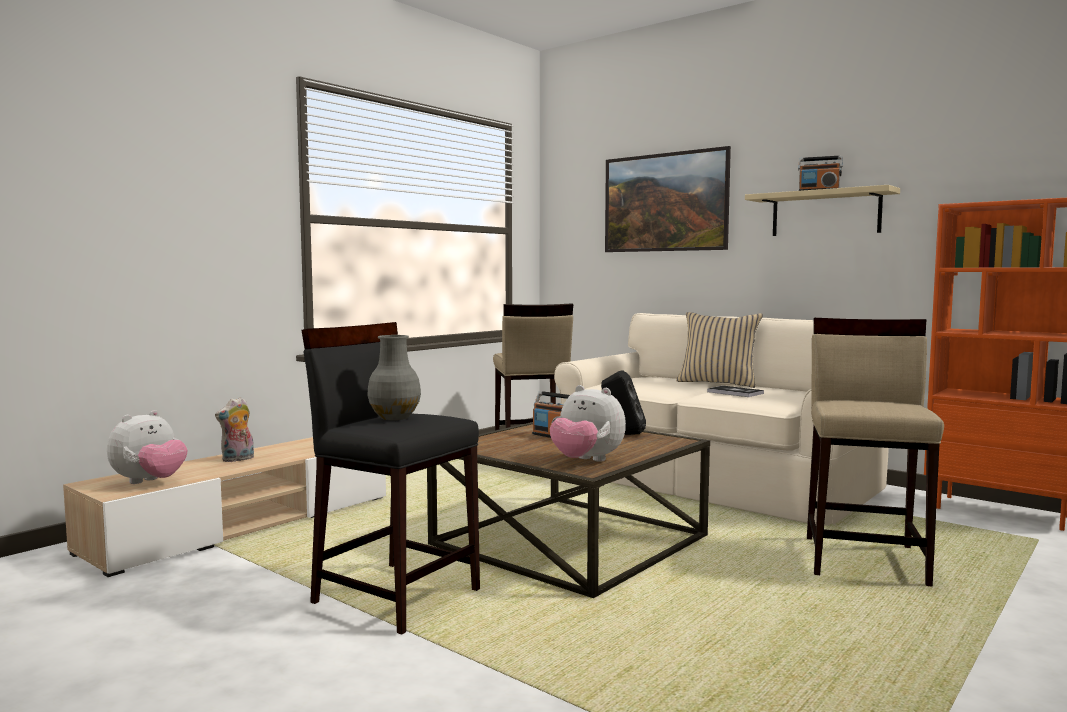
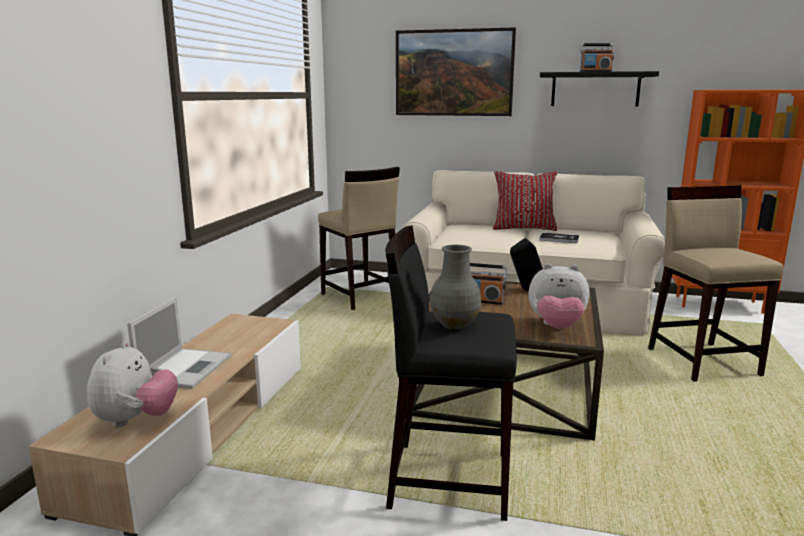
camera: 25 degrees left, 10 degrees up
(238, 459) = (185, 368): plush toy -> laptop
(718, 383) = (523, 228): beige pillow -> red pillow
(825, 213) = (595, 89): beige shelf -> black shelf

